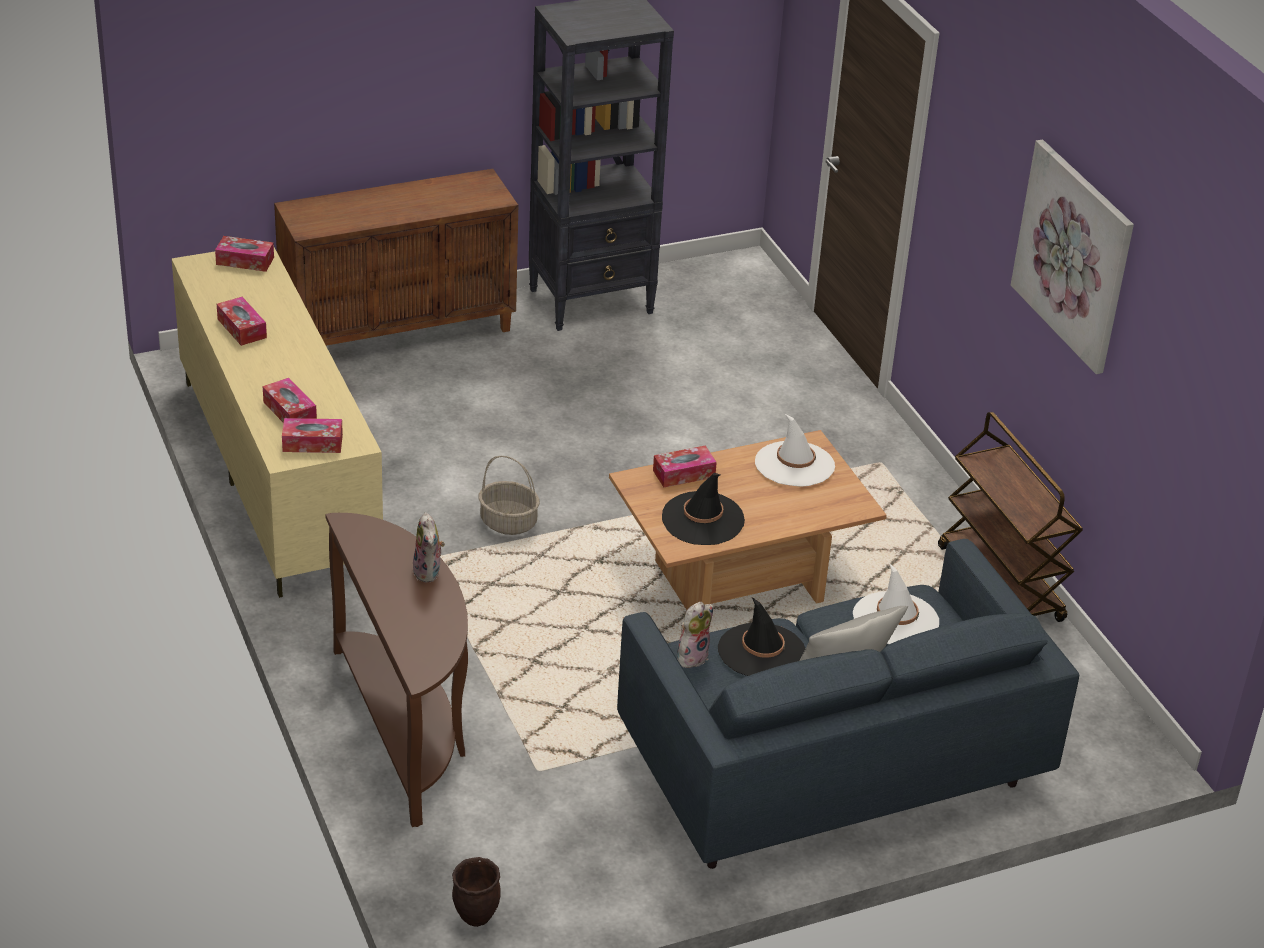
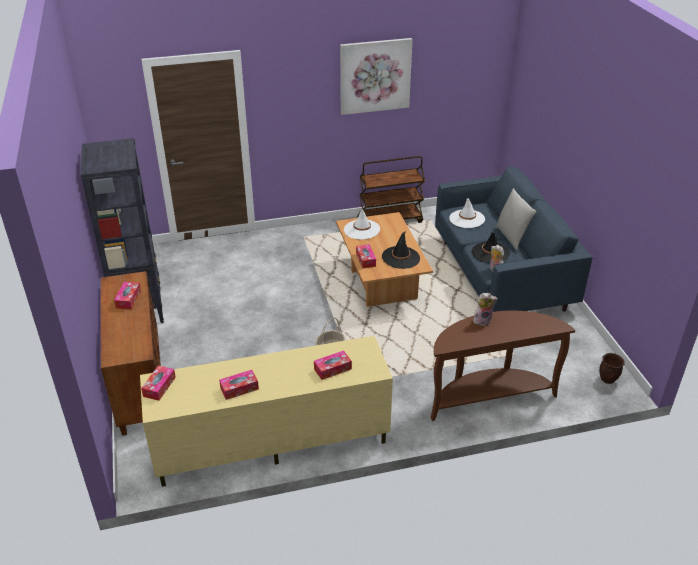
camera: 80 degrees left, 0 degrees up
(312, 443) = (365, 360): tissue box -> tissue box (128, 299)

